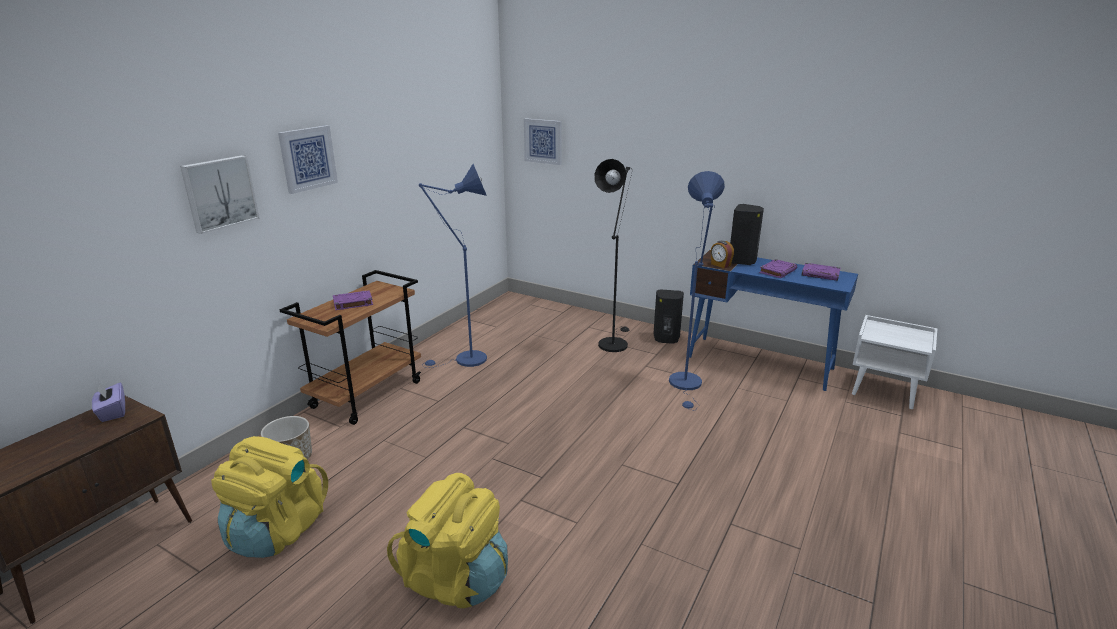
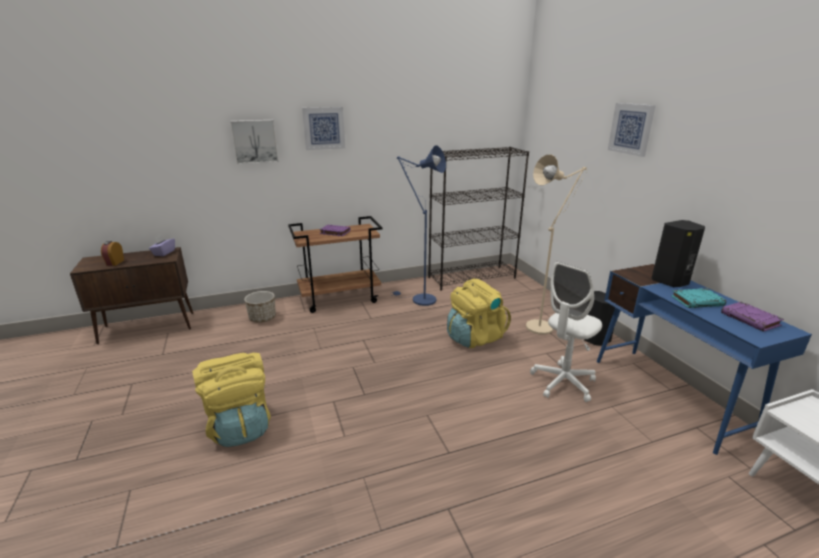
camera: 40 degrees right, 0 degrees up
(277, 530) = (210, 351): yellow backpack -> yellow backpack (474, 337)
(490, 318) = (472, 277): none -> black bookcase
(543, 141) = (545, 140): picture -> picture (631, 129)
(613, 342) = (542, 325): black floor lamp -> beige floor lamp
(687, 385) = (563, 383): blue floor lamp -> white office chair
(720, 265) = (639, 278): alarm clock -> alarm clock (115, 262)
(777, 271) = (697, 301): purple book -> turquoise book

